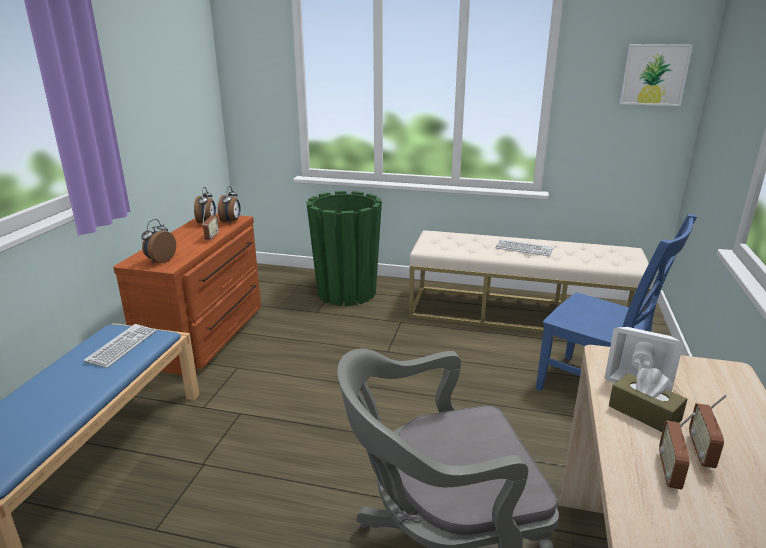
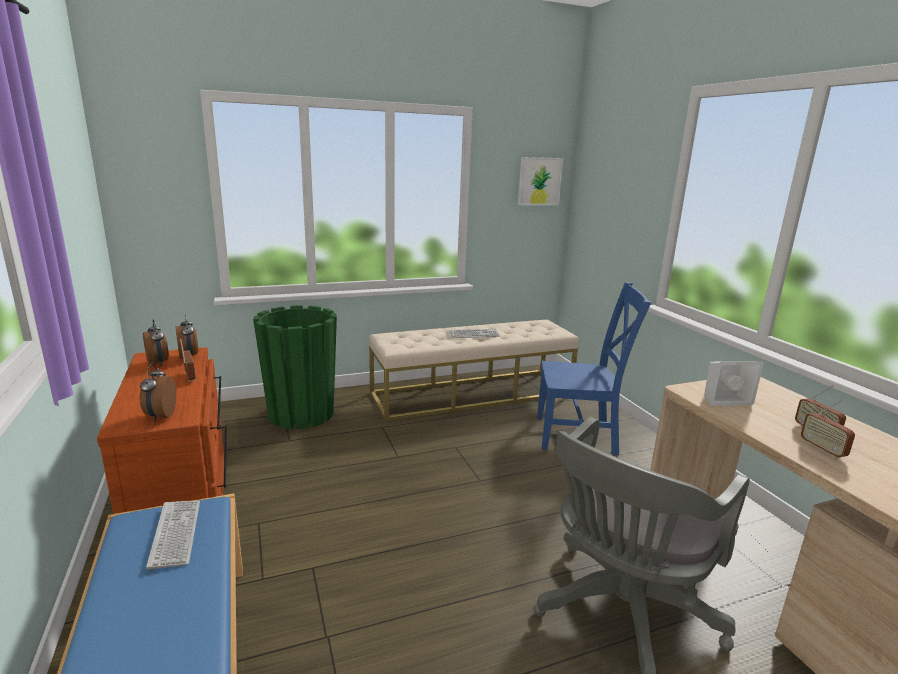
camera: 35 degrees left, 5 degrees down
(644, 413) = (759, 419): brown tissue box -> none

